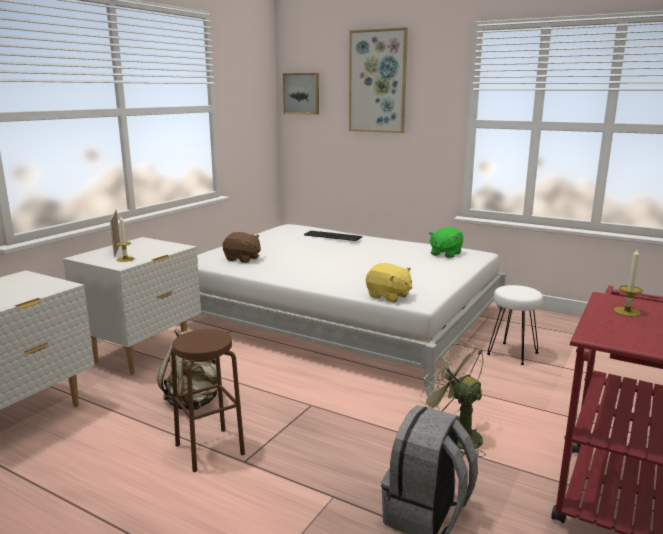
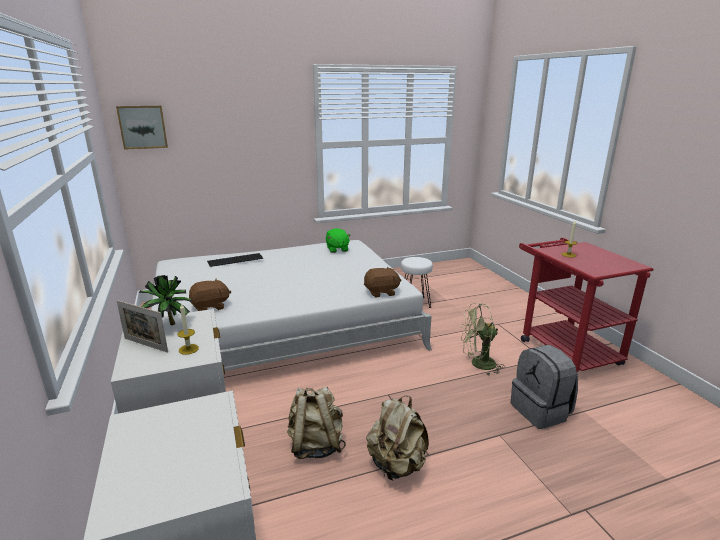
camera: 50 degrees left, 5 degrees up
(152, 245) = (168, 325): none -> potted plant
(210, 449) = (396, 465): brown stool -> beige backpack
(378, 81) = (230, 113): picture -> none
(388, 296) = (381, 292): yellow plush toy -> brown plush toy

